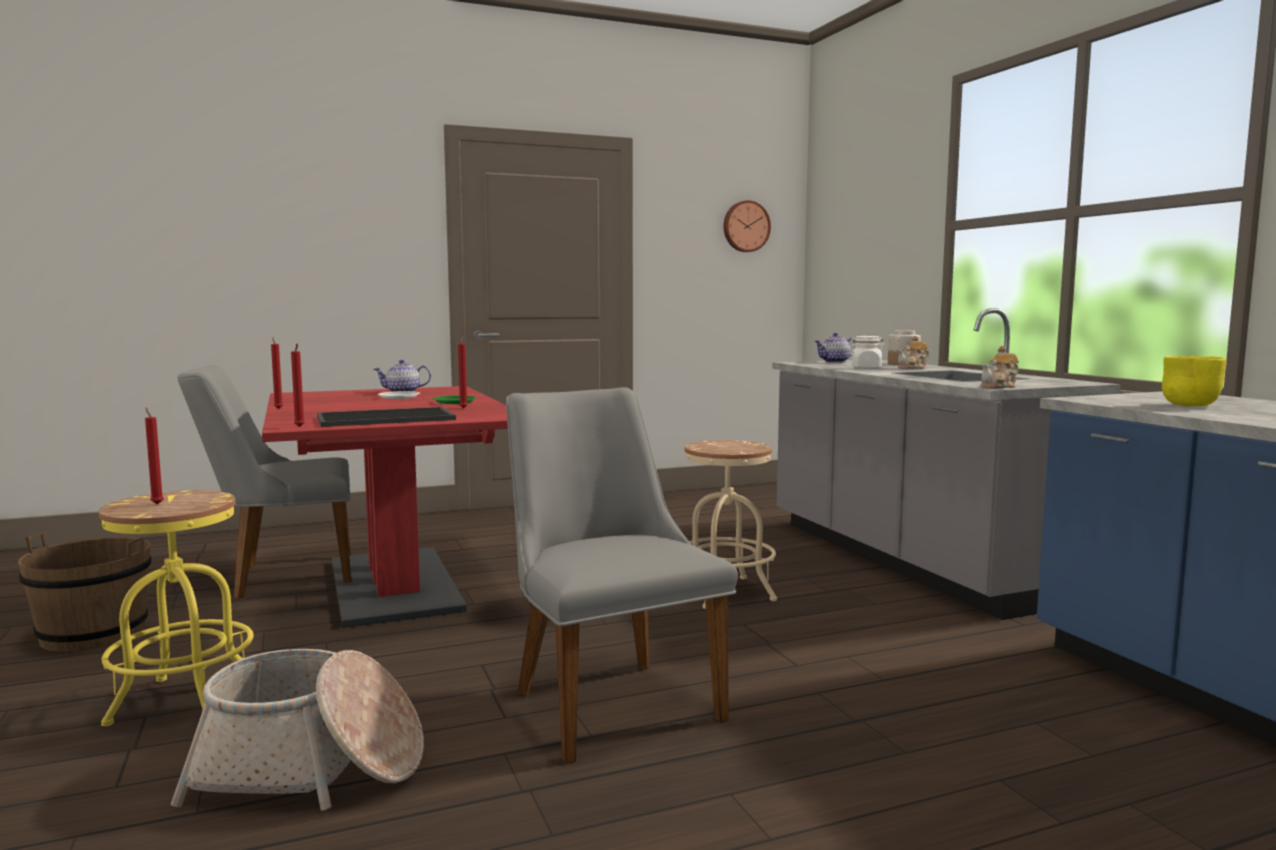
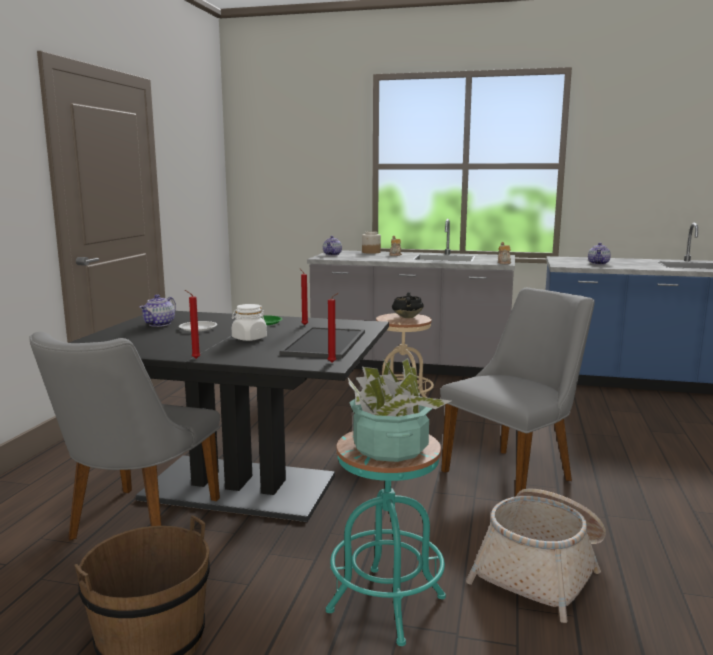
camera: 55 degrees left, 5 degrees up
(156, 504) = (390, 448): red candle -> potted plant
(184, 701) = (386, 604): yellow stool -> turquoise stool
(393, 585) = (239, 488): red dining table -> black dining table
(606, 698) = (516, 473): grey chair -> grey chair turned 135 degrees clockwise
(736, 446) = (407, 317): none -> black cooking pot
(745, 226) = (203, 155): wall clock -> none
(865, 368) = (381, 258): white jar -> white jar (249, 338)
(1191, 405) = (598, 263): yellow bowl -> teapot

